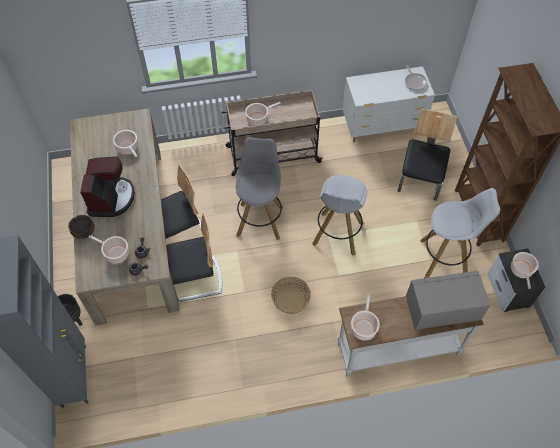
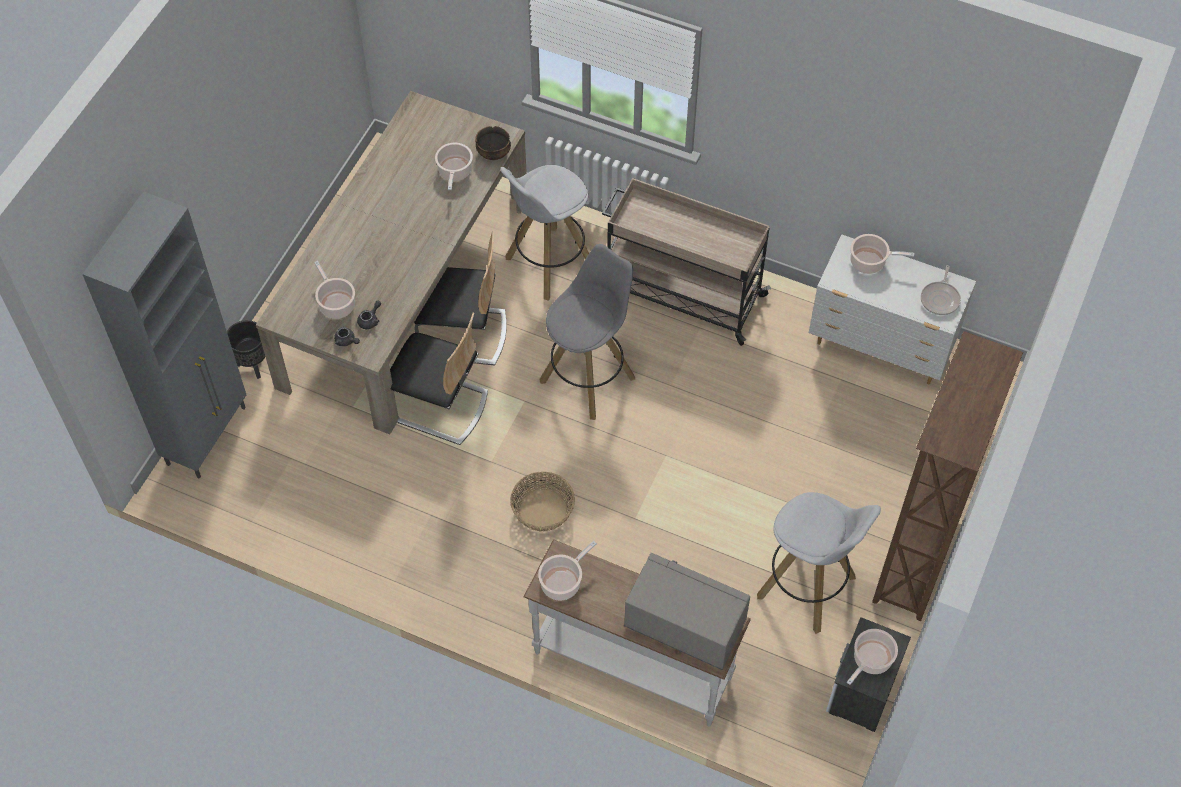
camera: 35 degrees right, 0 degrees up
(84, 233) = (319, 255): bowl -> bowl (493, 153)
(111, 198) = (383, 228): coffee machine -> none
(258, 119) = (663, 227): cooking pot -> cooking pot (870, 262)
(337, 235) = (680, 462): white stool -> white stool (549, 264)
(420, 180) = (870, 458): chair -> none

